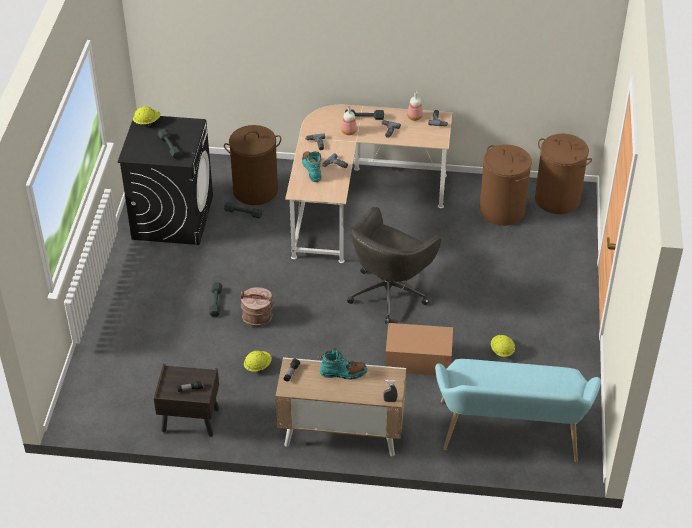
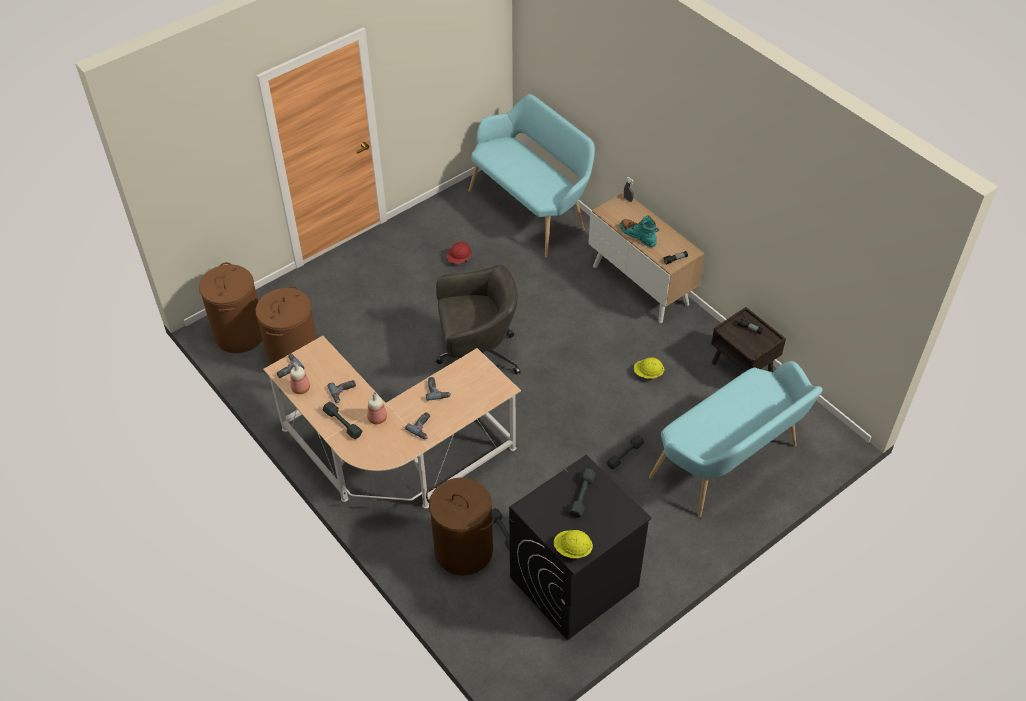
camera: 135 degrees left, 5 degrees up
(137, 344) = (730, 464): none -> turquoise bench
(257, 317) = (604, 415): brown bucket -> none
(312, 169) = (462, 402): turquoise boot -> none
(418, 360) = (524, 294): cardboard box -> none
(502, 351) = (459, 259): yellow hard hat -> red hard hat

